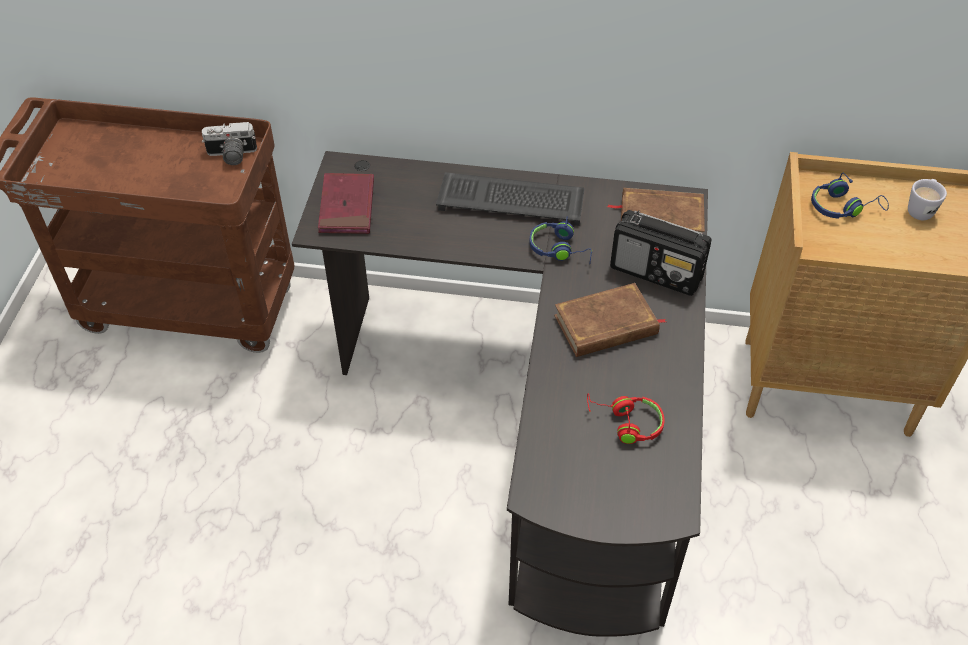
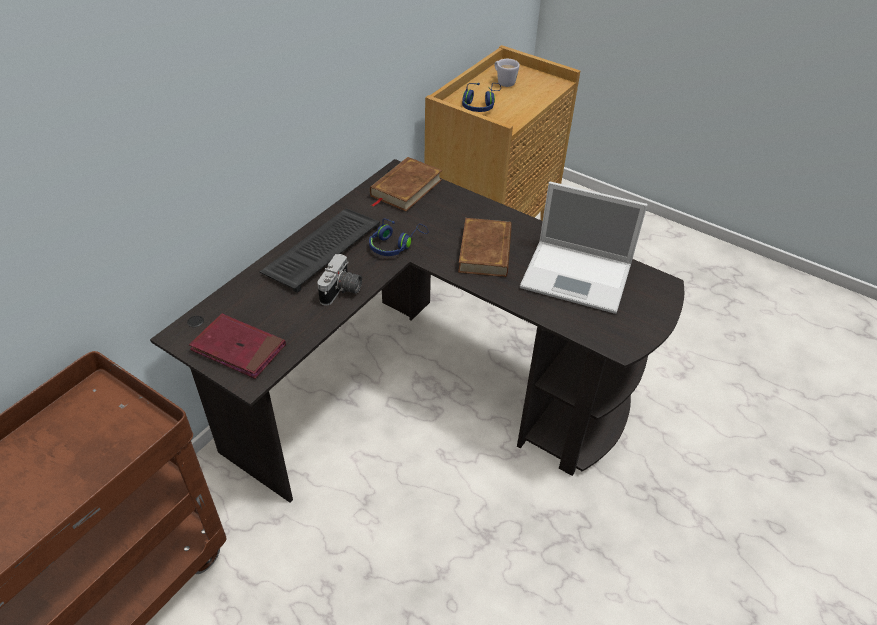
camera: 65 degrees left, 5 degrees down
(231, 156) = (90, 408): camera -> camera (342, 291)
(625, 422) = (578, 276): red headphones -> laptop
(657, 272) = (453, 209): radio -> none

